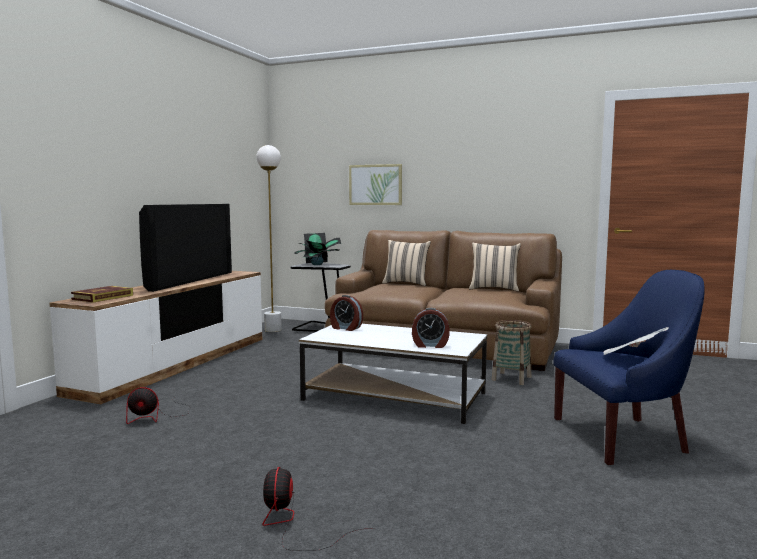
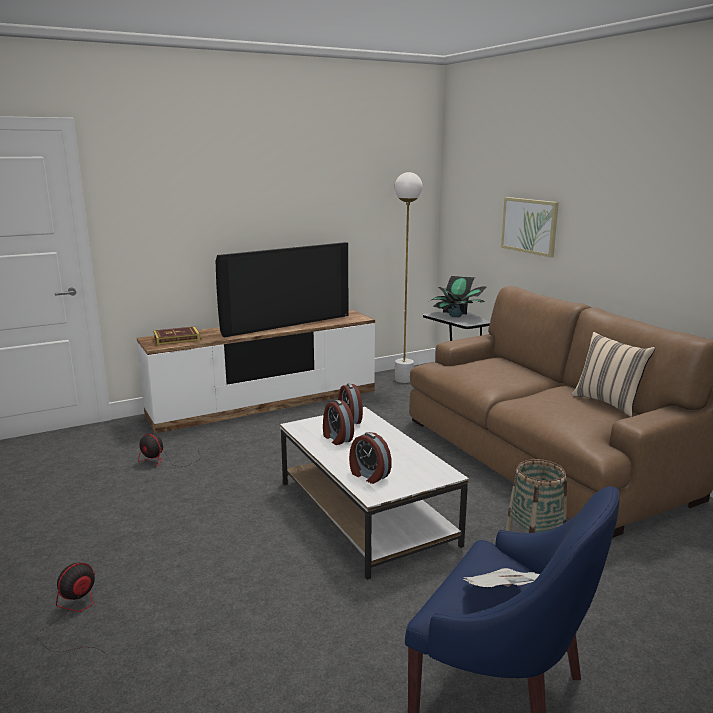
camera: 40 degrees right, 10 degrees up
(362, 336) = (336, 438): none -> alarm clock
(406, 283) = (521, 365): beige pillow -> none

